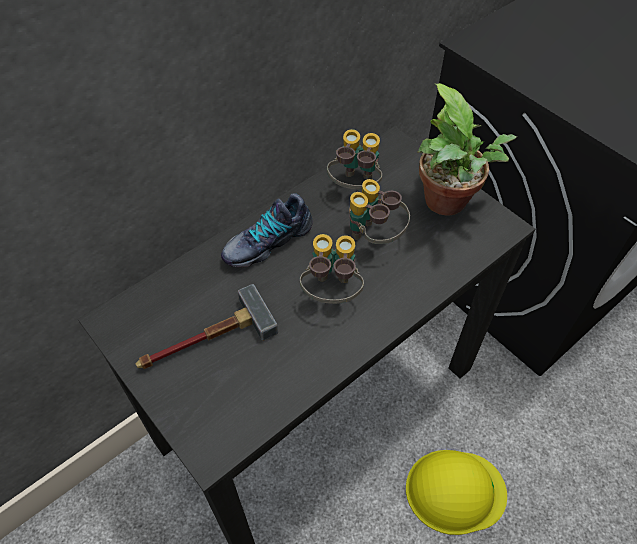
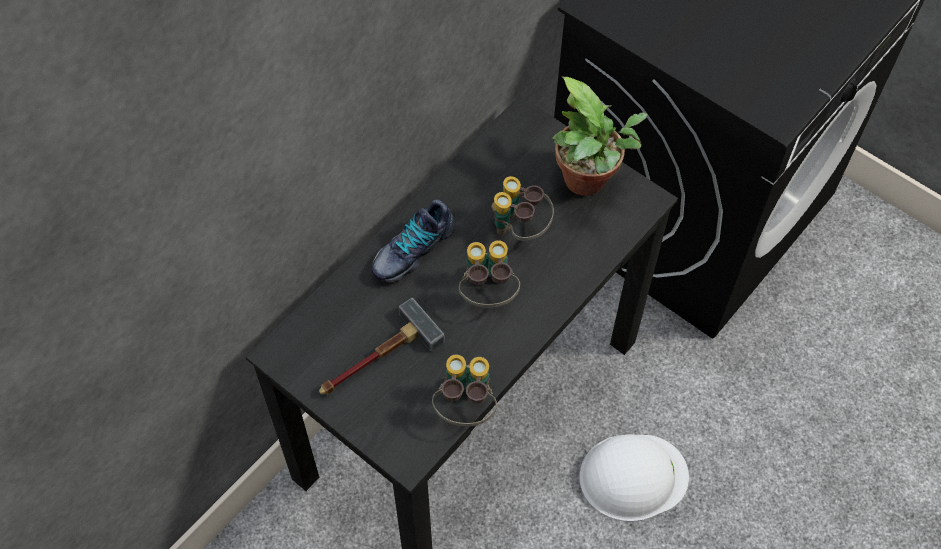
camera: 10 degrees left, 5 degrees up
(355, 186) = (490, 175): binoculars -> binoculars (465, 407)
(454, 490) = (632, 476): yellow hard hat -> white hard hat

